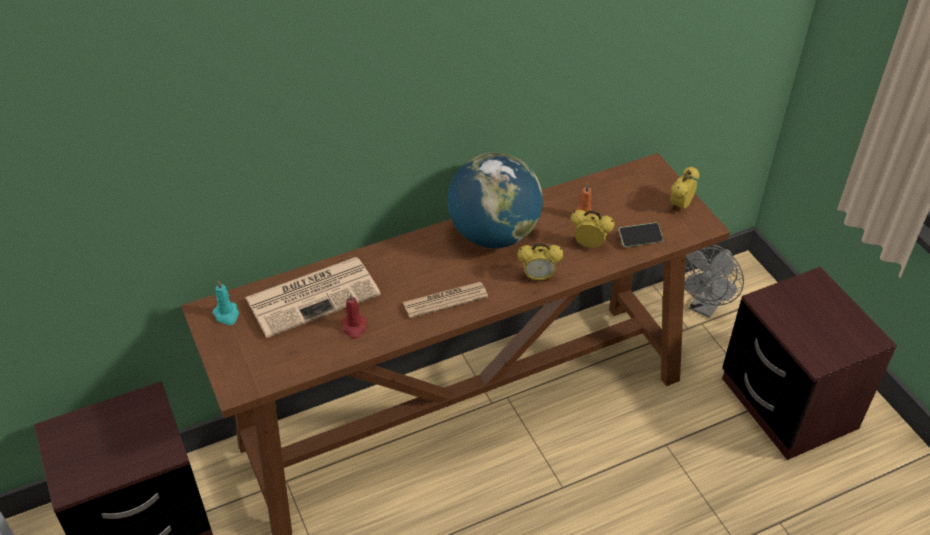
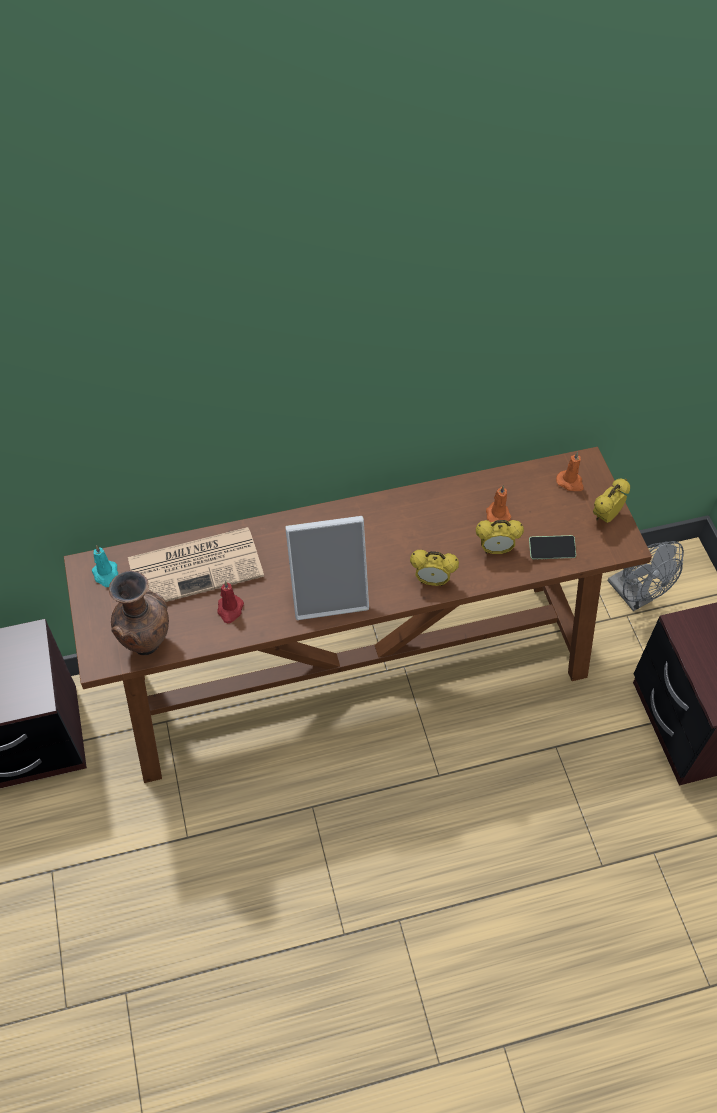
camera: 10 degrees right, 10 degrees up
(279, 367) = (146, 643): none -> brown vase
(445, 300) = (329, 592): newspaper -> picture frame
(493, 234) = (397, 522): globe -> none
(589, 245) = (495, 550): alarm clock -> alarm clock turned 150 degrees clockwise
(642, 183) = (570, 482): none -> orange candle
(705, 306) = (635, 596): grey fan -> grey fan turned 75 degrees counterclockwise

